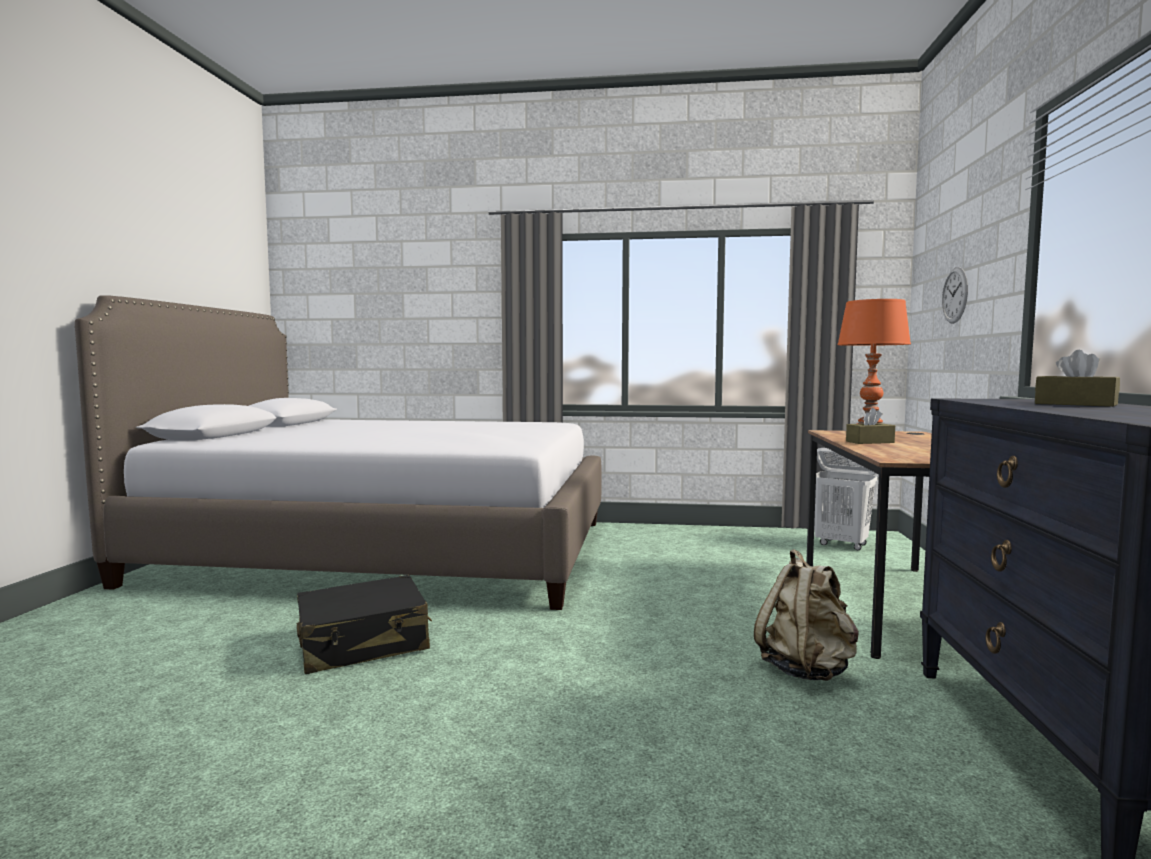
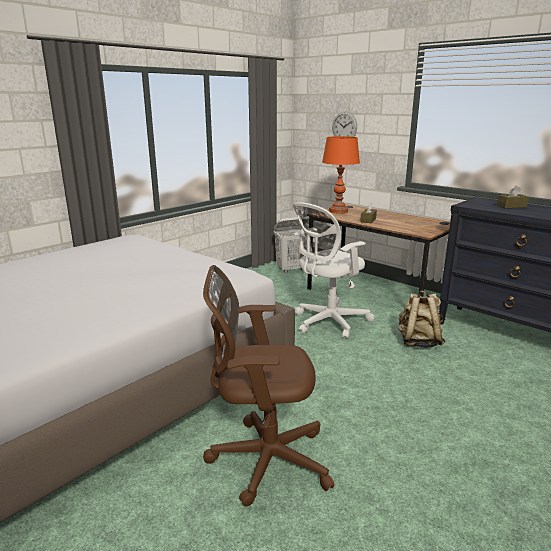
camera: 55 degrees left, 15 degrees up
(363, 644) = (264, 459): black suitcase -> brown office chair
(732, 599) = (328, 322): none -> white office chair

